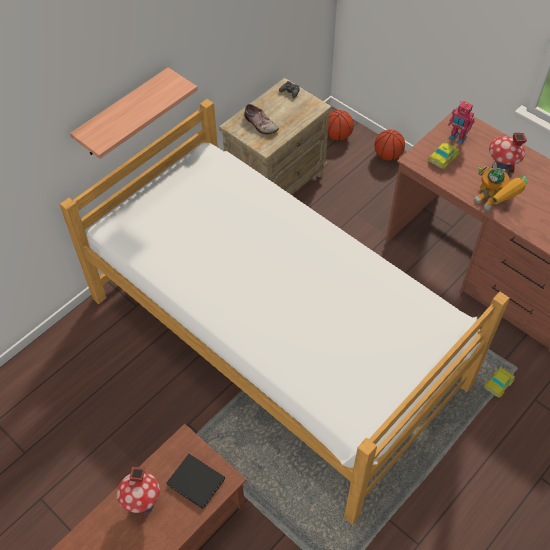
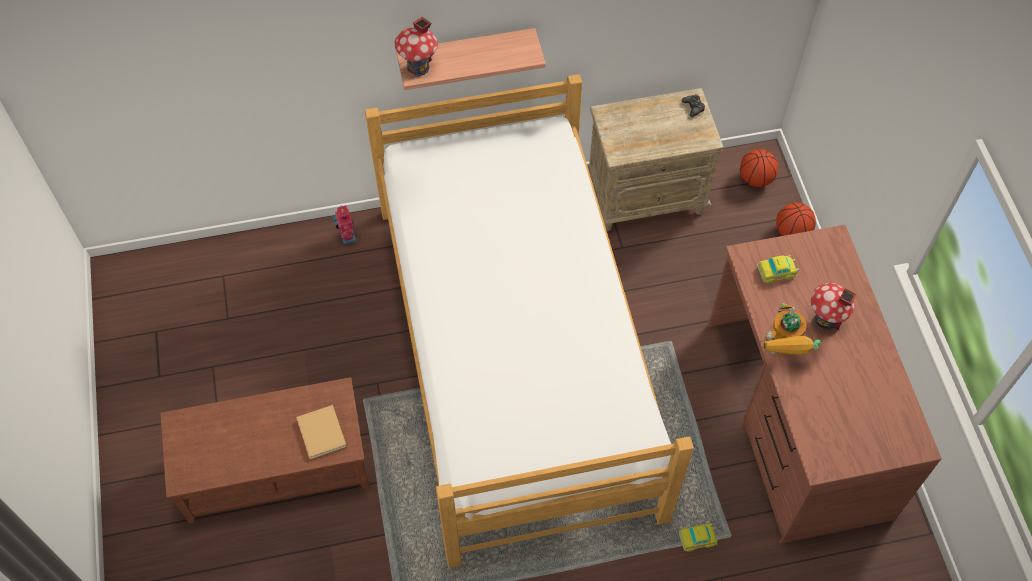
camera: 35 degrees right, 5 degrees up
(143, 503) = (267, 422): toy house -> toy house (418, 67)
(197, 482) = (322, 434): black book -> beige book
(260, 124) = (632, 127): shoe -> none
(457, 138) = (811, 259): toy robot -> toy robot (347, 237)

